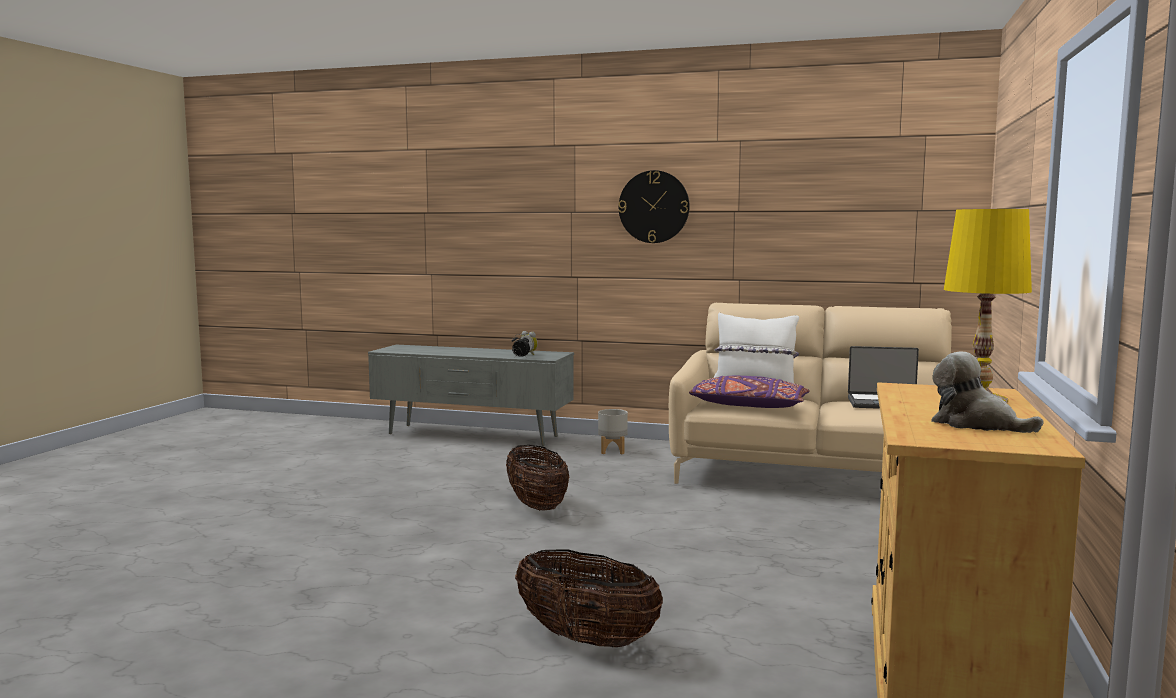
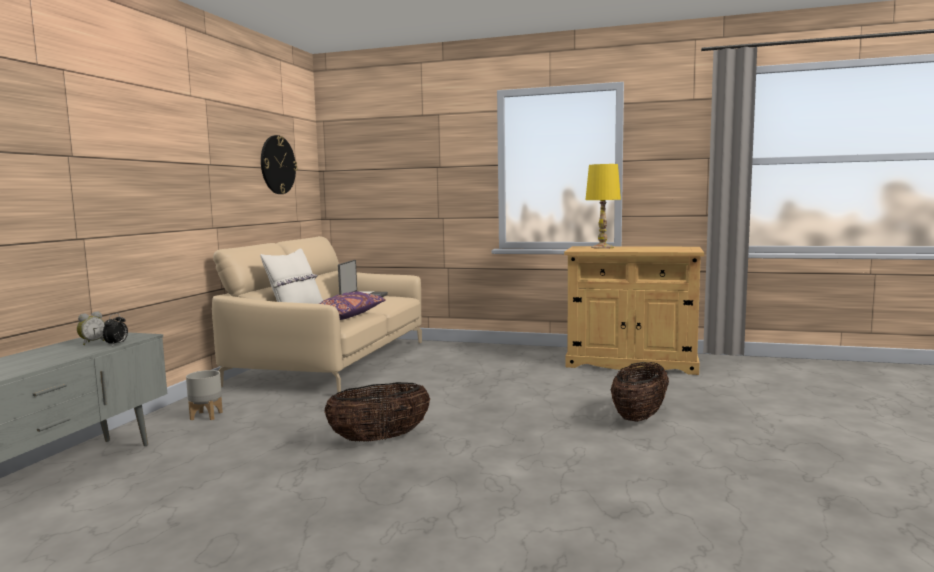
camera: 90 degrees left, 0 degrees up
(654, 207) = (152, 155): wall clock -> wall clock (277, 165)
(976, 424) = (658, 248): plush toy -> none

